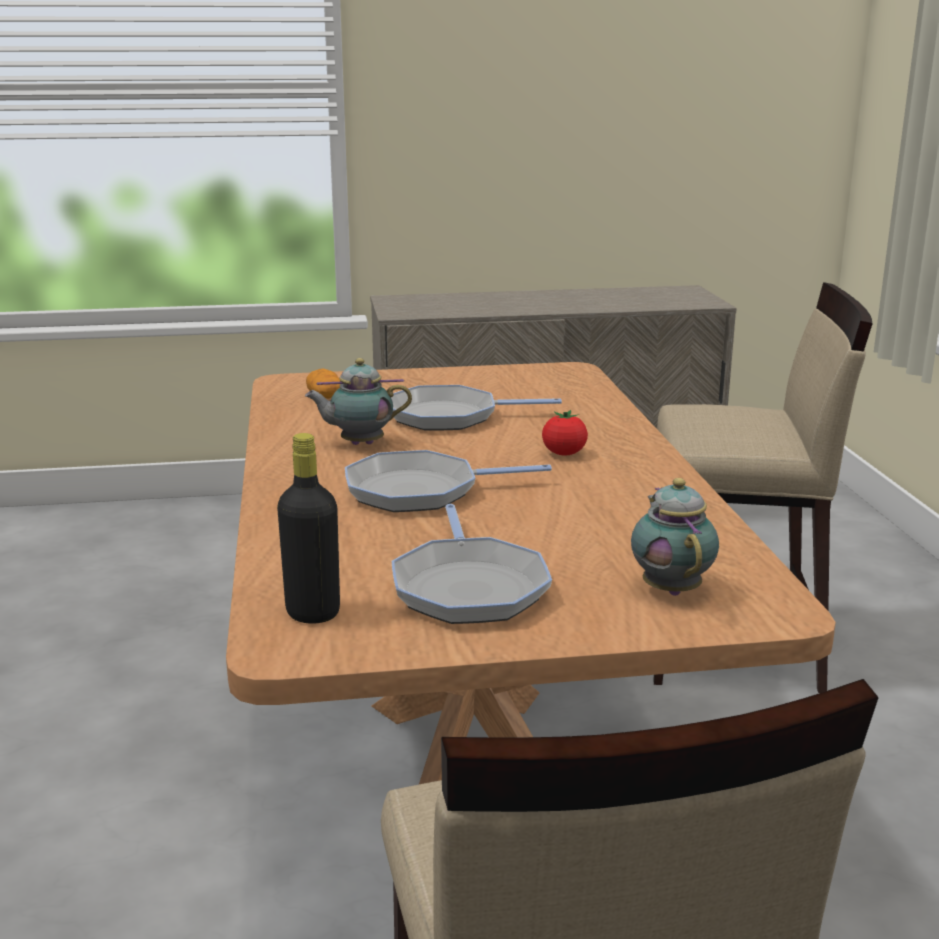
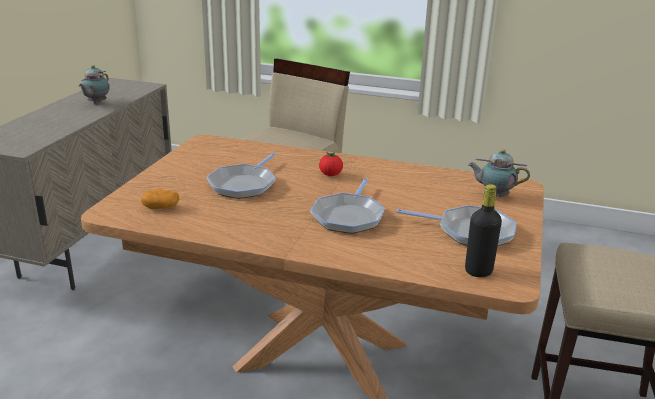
camera: 65 degrees left, 5 degrees up
(359, 444) = (261, 216): teapot -> teapot (96, 103)

